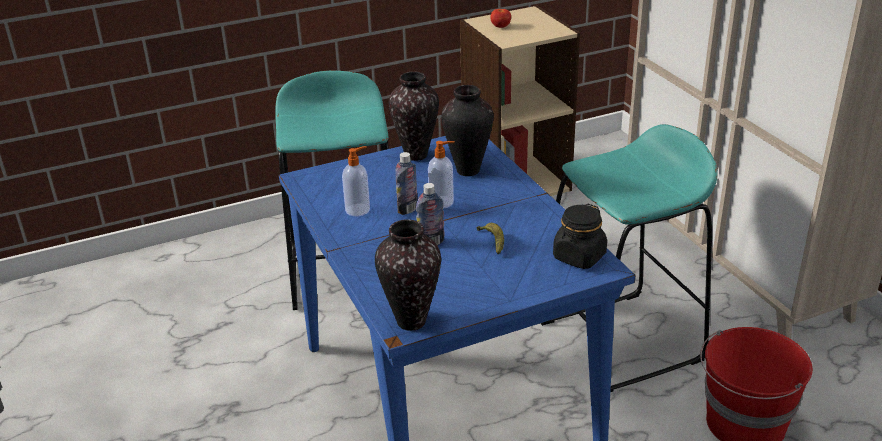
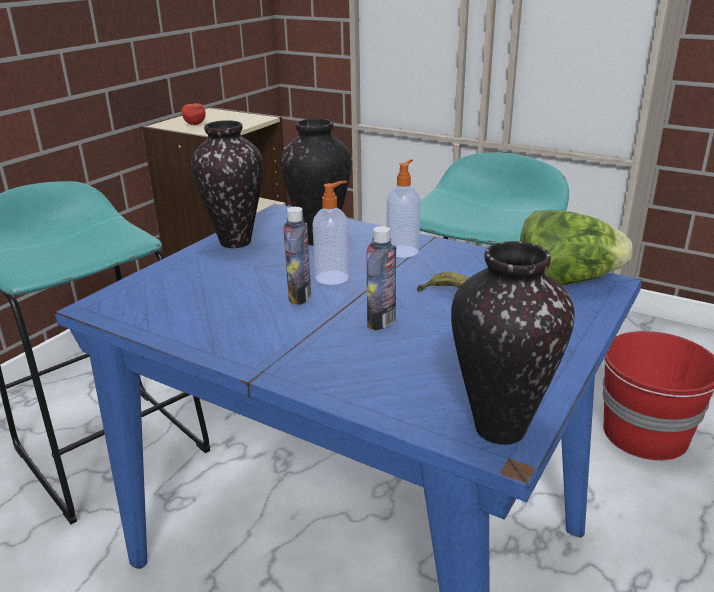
camera: 35 degrees left, 5 degrees down
(358, 210) = (232, 317): soap dispenser -> soap dispenser (403, 251)
(579, 257) = (565, 281): black jar -> lettuce

